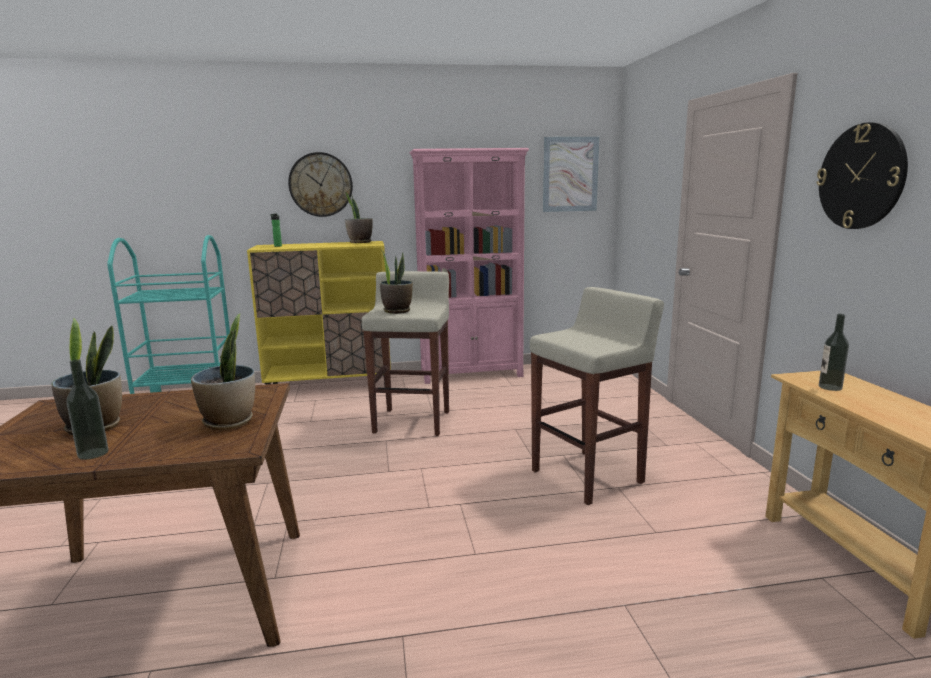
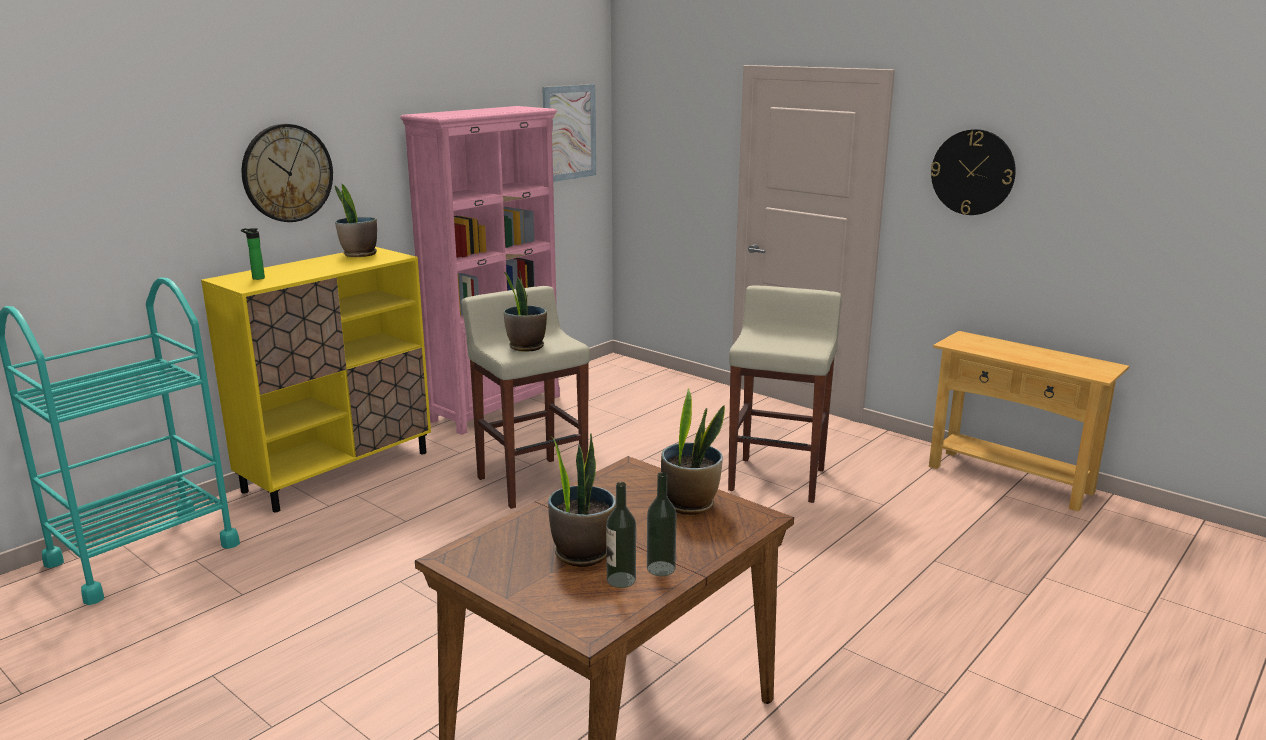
camera: 40 degrees left, 5 degrees up
(830, 387) = (981, 347): bottle -> bottle (621, 580)

